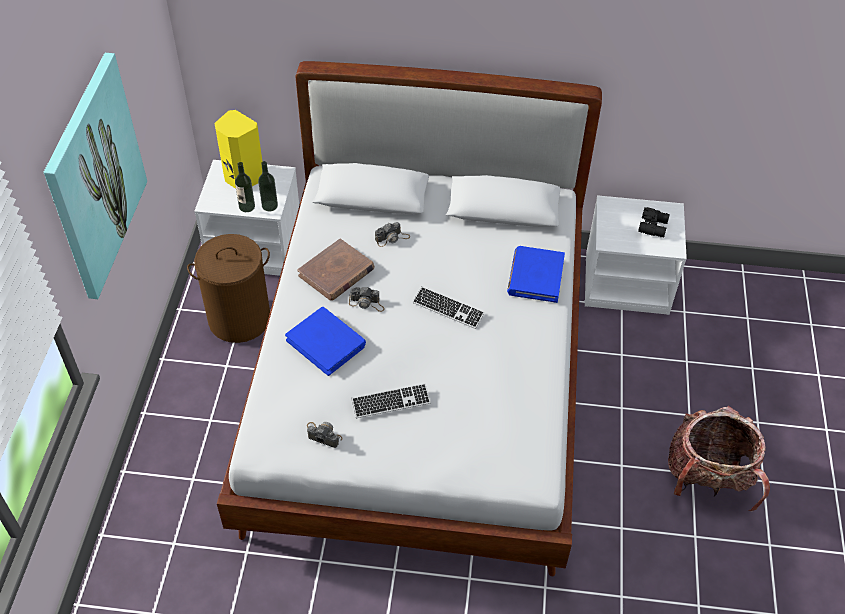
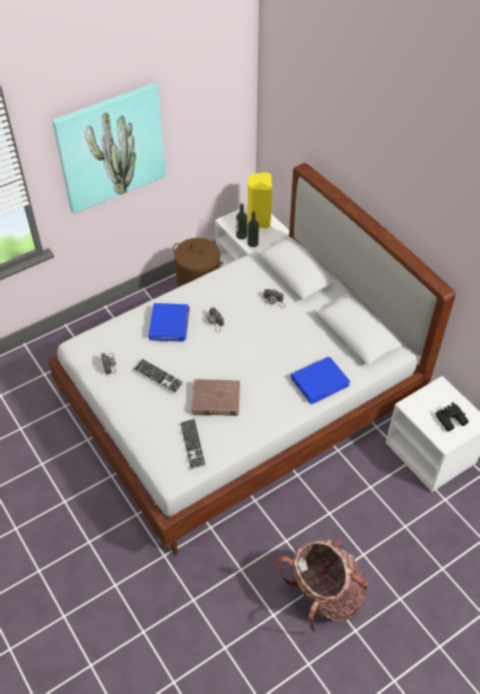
camera: 50 degrees right, 0 degrees up
(336, 273) = (222, 296): brown book -> brown book (216, 400)
(448, 309) = (250, 358): keyboard -> keyboard (192, 444)

